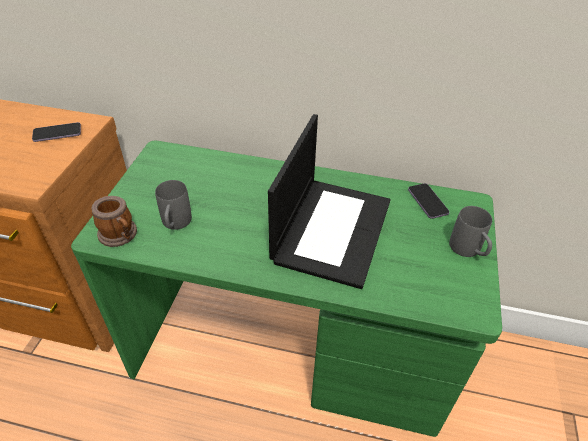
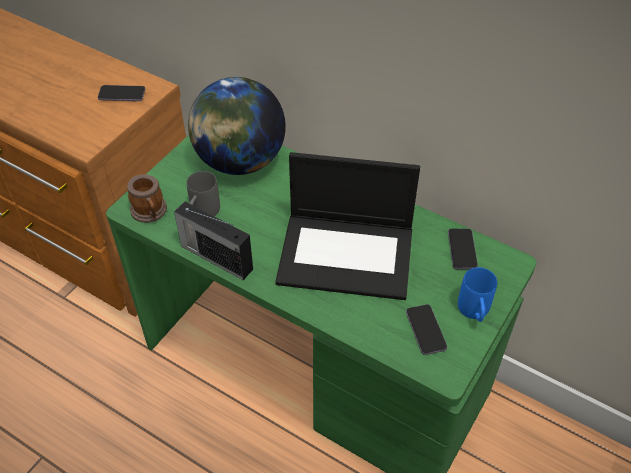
camera: 20 degrees right, 5 degrees up
(194, 172) = (240, 161): none -> globe
(205, 261) = (215, 256): none -> radio
(331, 229) = (347, 255): laptop -> laptop turned 60 degrees clockwise
(436, 278) = (425, 330): none -> phone
(468, 251) = (474, 313): grey mug -> blue mug

